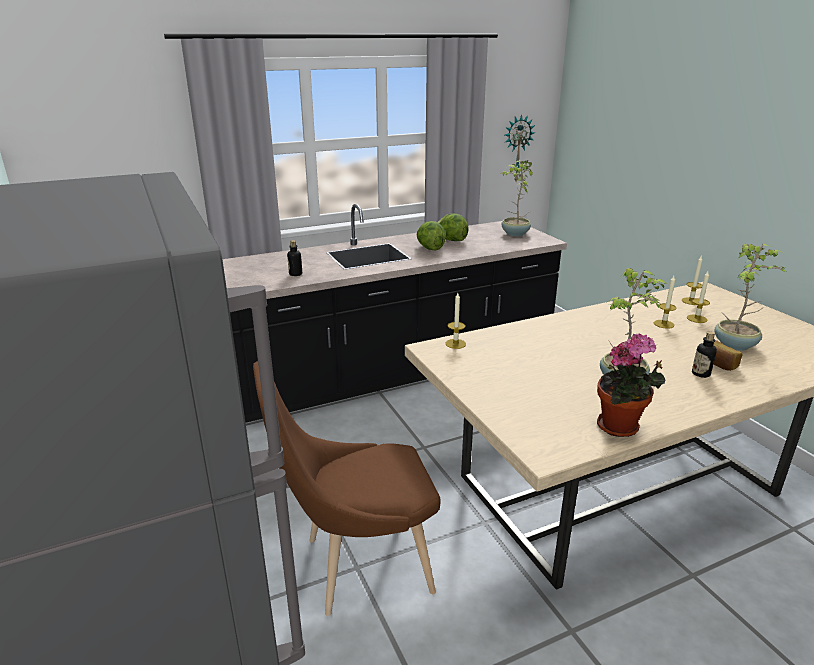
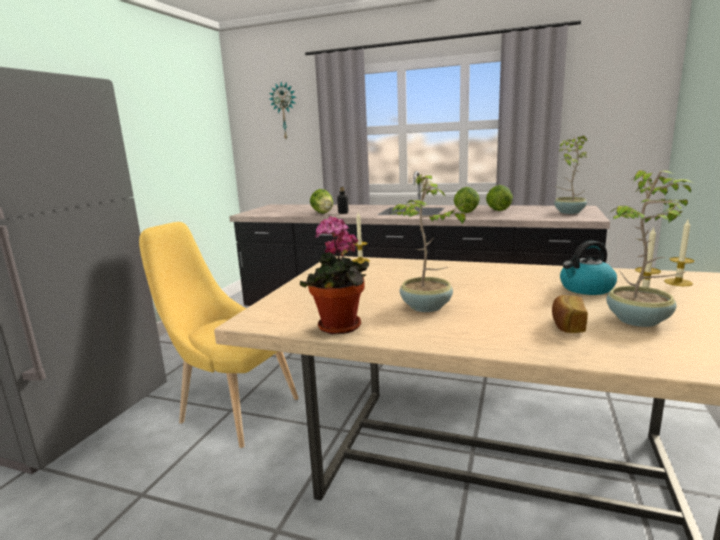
camera: 45 degrees right, 10 degrees down
(267, 279) = (323, 213): none -> lettuce
(358, 566) = (233, 410): brown chair -> yellow chair
(517, 148) = (616, 136): wall clock -> wall clock (284, 111)
(663, 324) = (586, 288): candle -> kettle
(700, 374) = (522, 325): bottle -> none

